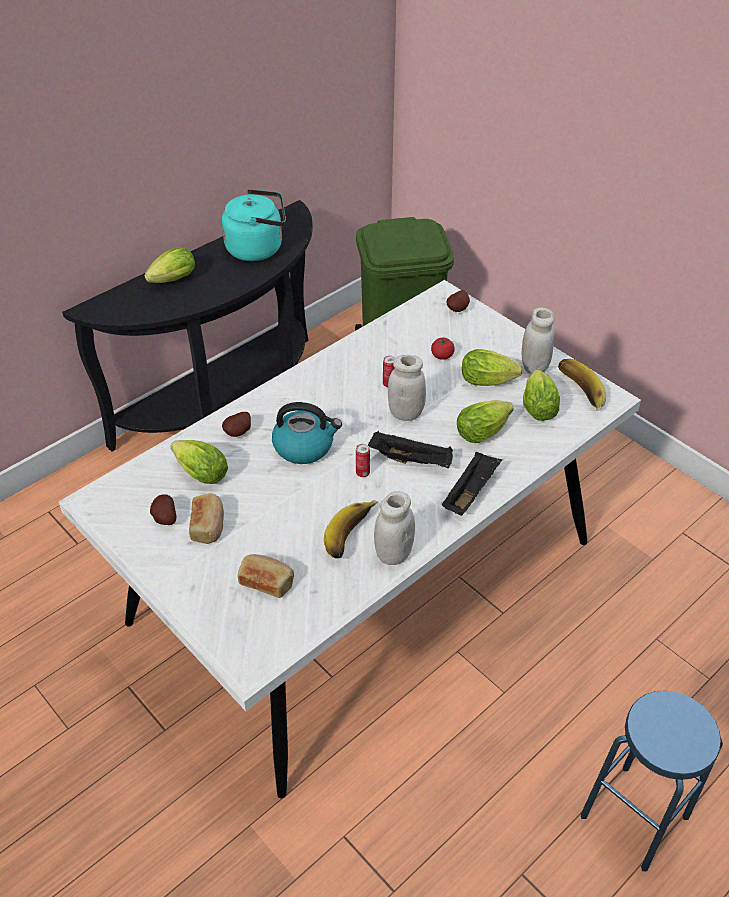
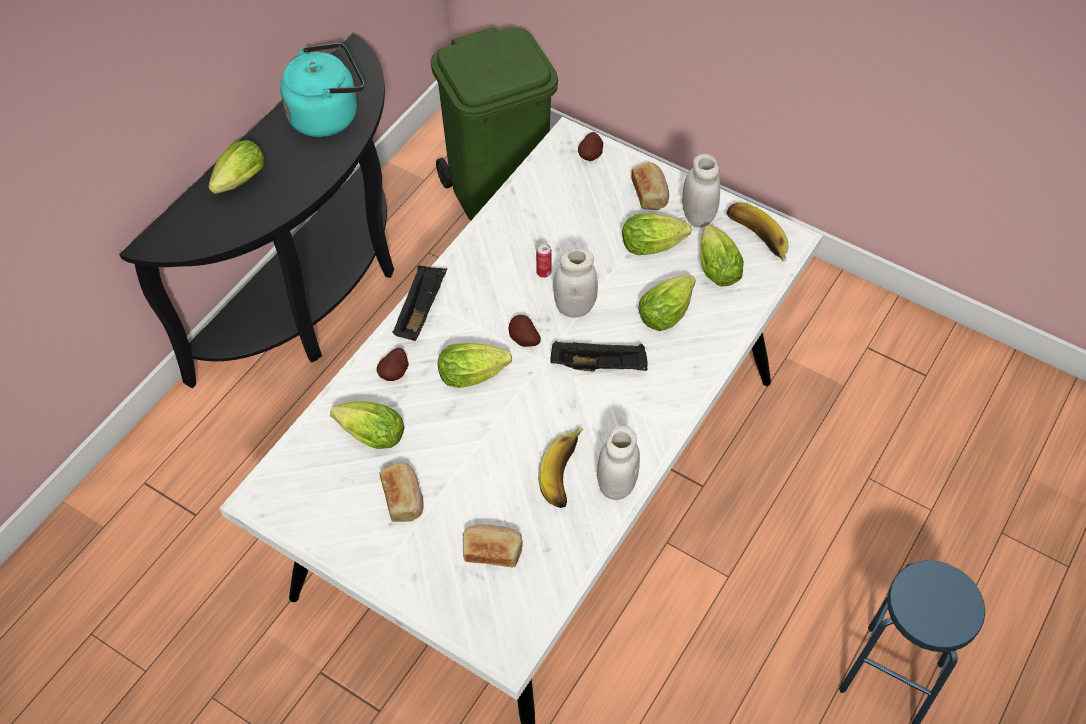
camera: 15 degrees left, 10 degrees up
(164, 519) = (350, 501): potato -> potato (523, 340)
(304, 446) = (476, 374): kettle -> lettuce
(362, 473) = (551, 394): can -> none
(442, 356) = (592, 222): tomato -> none
(470, 492) = (675, 391): black tray -> black tray (420, 310)
(499, 344) = (650, 193): none -> bread

